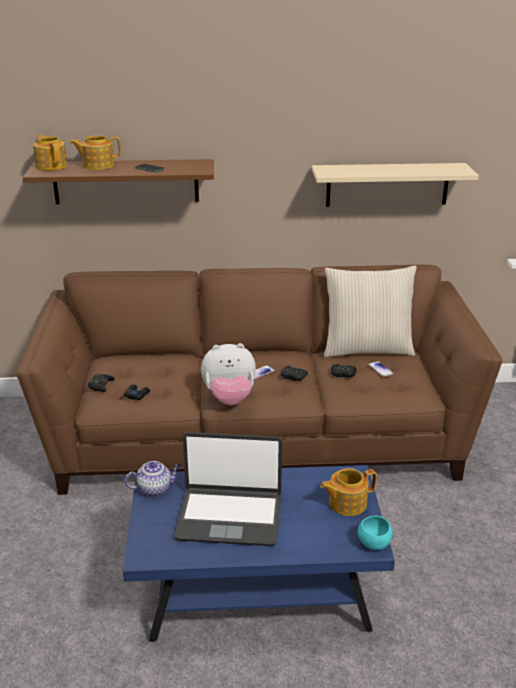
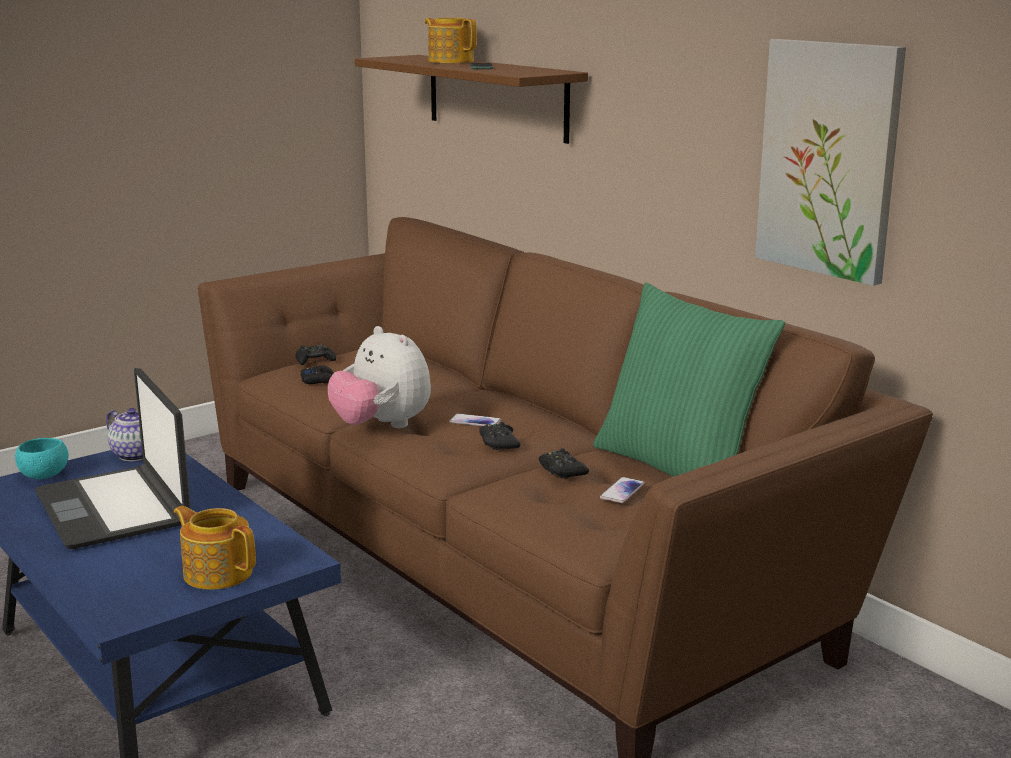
camera: 55 degrees right, 10 degrees down
(51, 166) = (412, 57): teapot -> none
(367, 349) = (678, 468): beige pillow -> green pillow
(373, 543) = (129, 616): turquoise bowl -> turquoise bowl (44, 476)
(387, 184) = (829, 159): beige shelf -> picture

